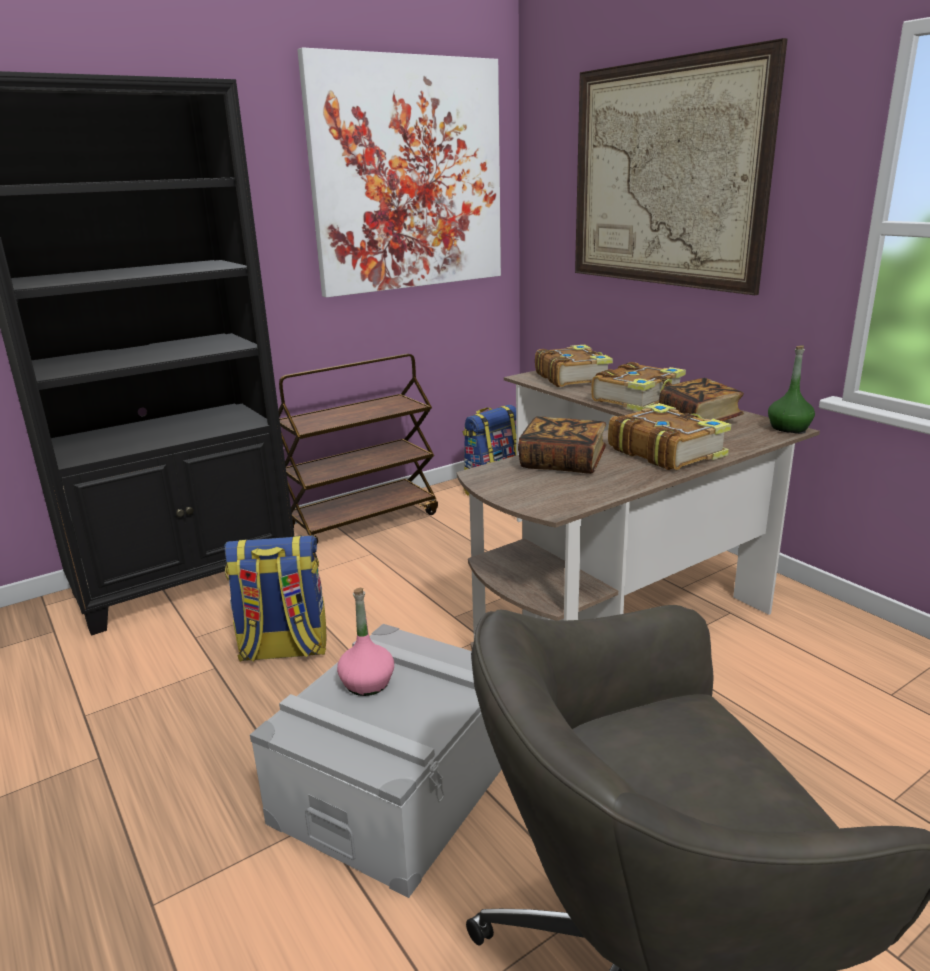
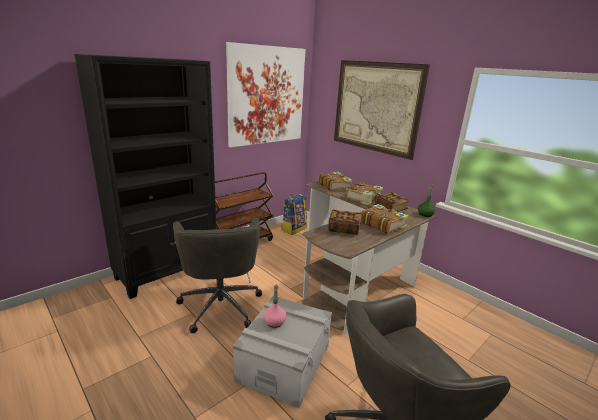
camera: 10 degrees left, 0 degrees up
(283, 649) = (220, 304): backpack -> grey office chair

